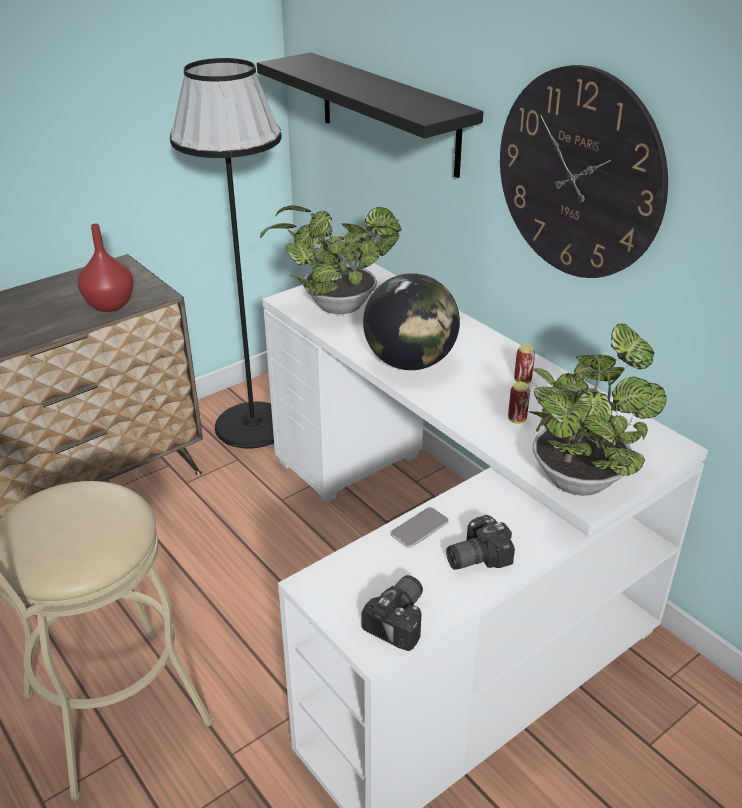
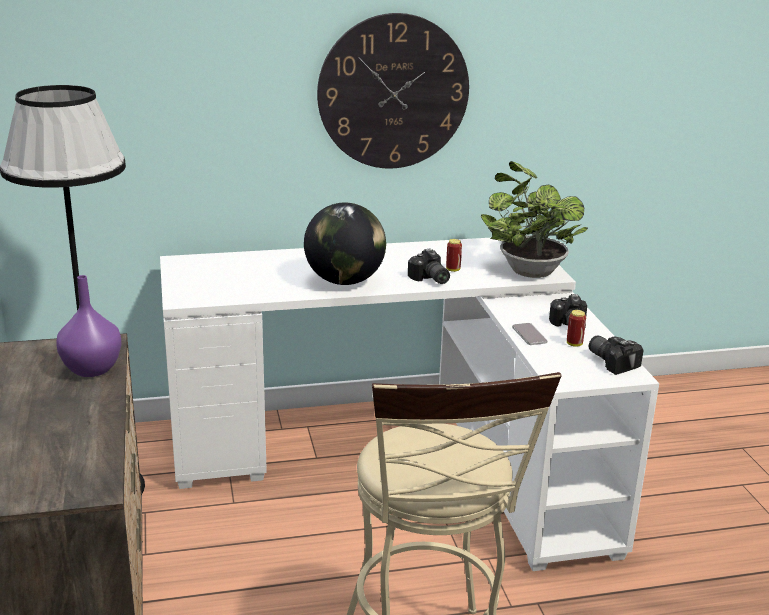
camera: 65 degrees left, 10 degrees down
(109, 305) = (91, 369): red vase -> purple vase
(334, 307) = (222, 286): potted plant -> none
(388, 113) = (166, 106): black shelf -> none
(471, 411) = (429, 279): none -> camera
(522, 381) = (409, 256): can -> can (574, 344)

